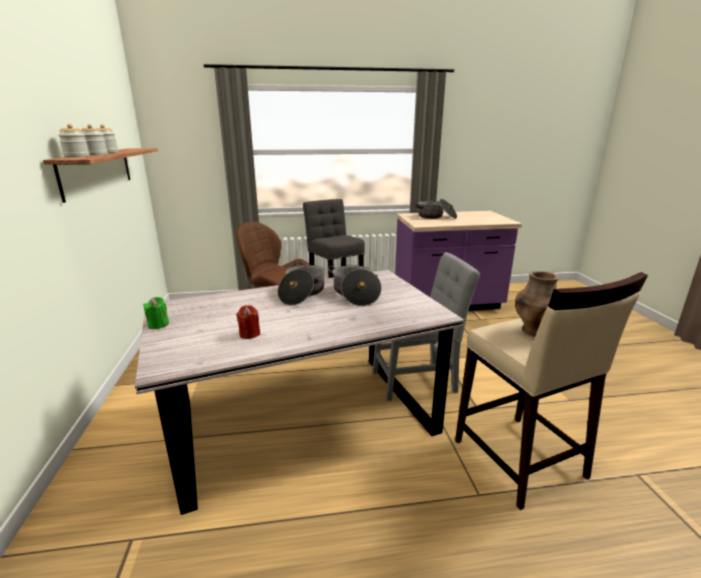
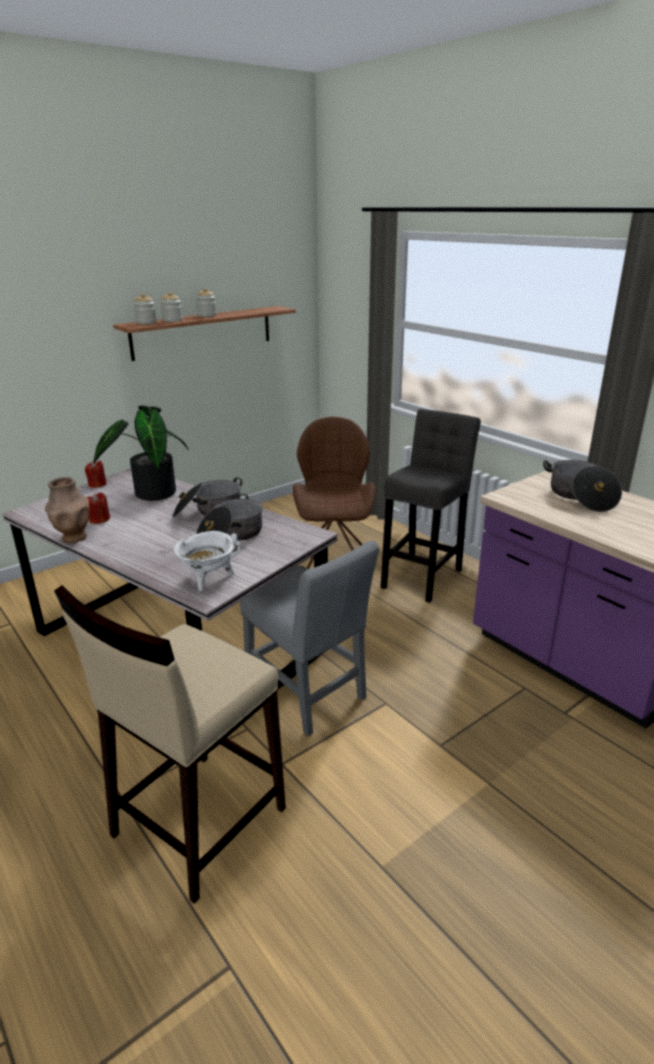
camera: 60 degrees right, 5 degrees up
(158, 324) = (97, 484): green candle -> red candle
(225, 306) = (151, 492): none -> potted plant
(417, 311) = (209, 579): none -> white cooking pot
(533, 331) = (194, 663): brown vase -> brown vase (73, 538)

